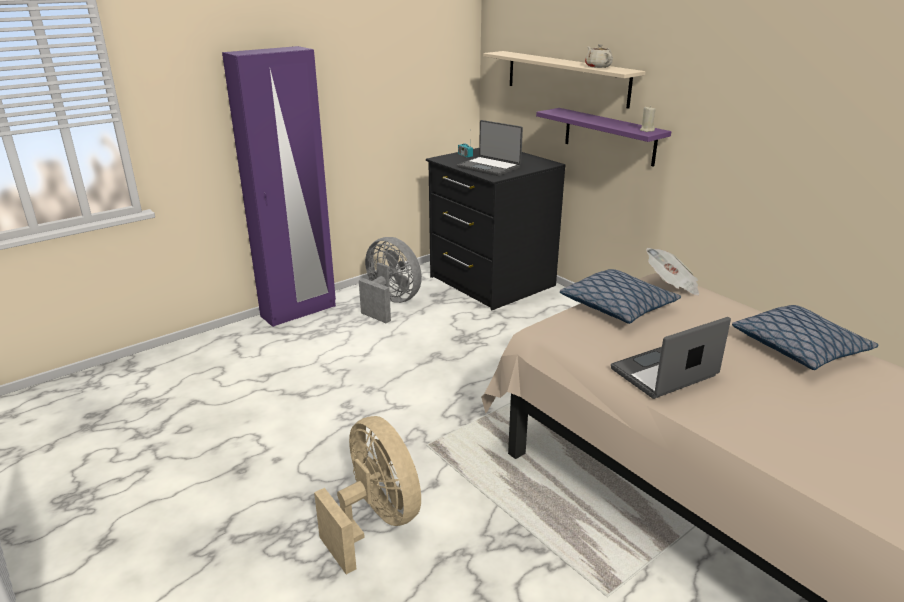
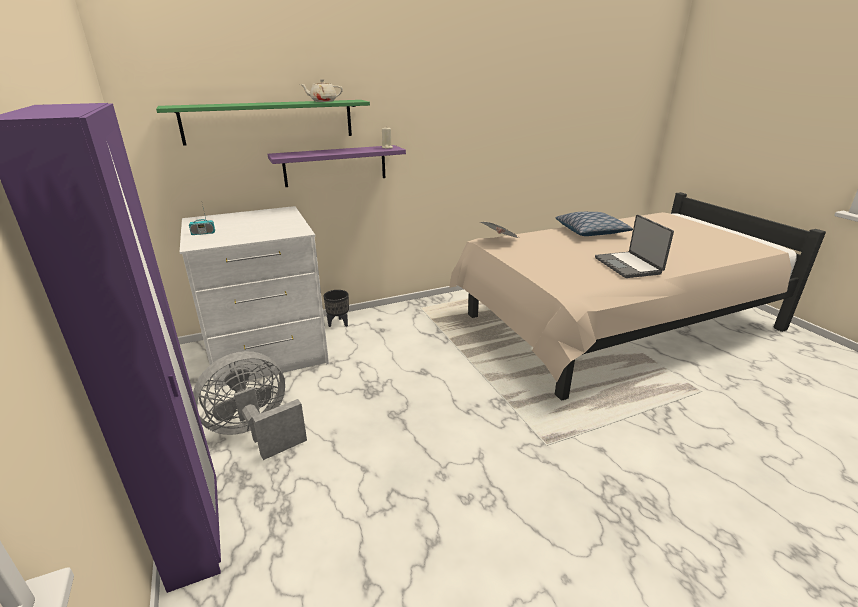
camera: 75 degrees left, 0 degrees up
(375, 521) = (655, 496): beige fan -> none
(490, 167) = (264, 229): laptop -> none
(490, 281) = (268, 353): black dresser -> white dresser
(564, 299) = (339, 323): none -> black planter
(566, 78) = (269, 121): beige shelf -> green shelf
(618, 307) = (531, 260): pillow -> none

